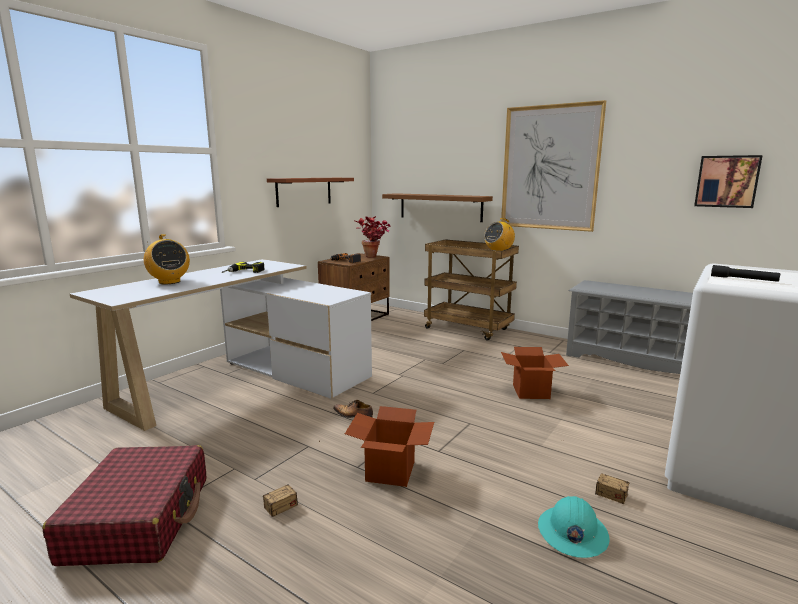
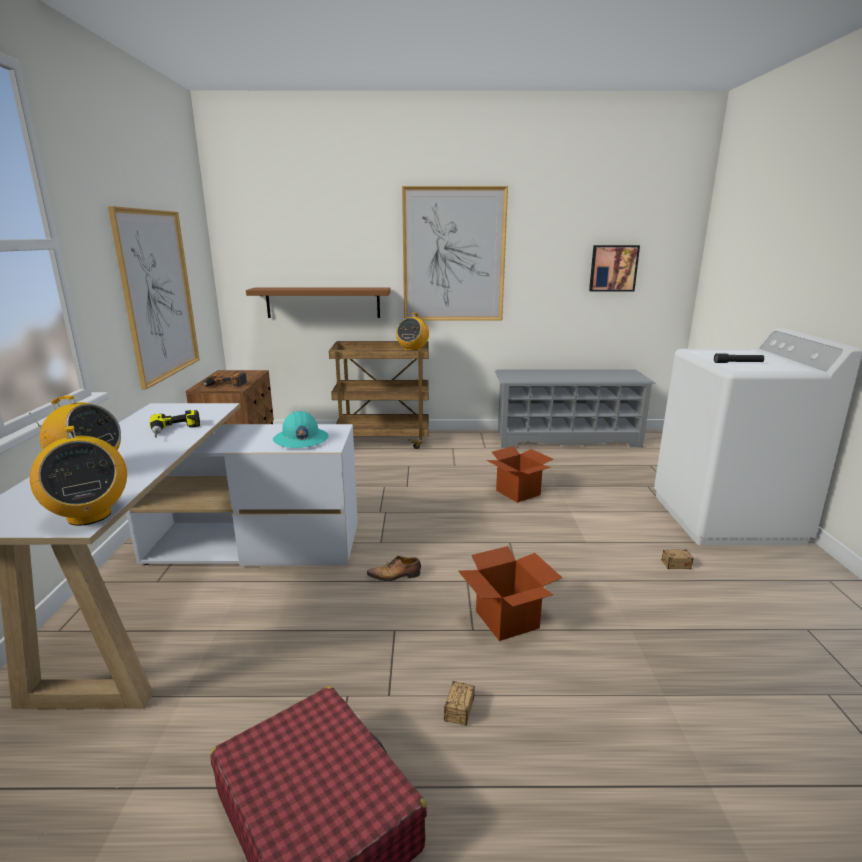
camera: 35 degrees left, 5 degrees up
(129, 298) = (89, 516): none -> radio
(304, 191) = (158, 295): brown shelf -> picture
(374, 257) = (252, 373): potted plant -> none
(572, 532) = (691, 608): turquoise hard hat -> turquoise hard hat (300, 439)

